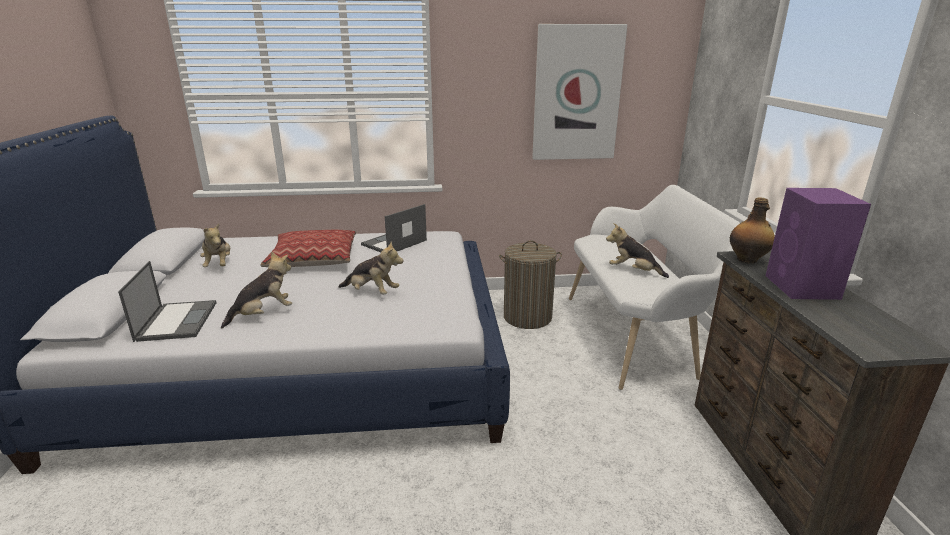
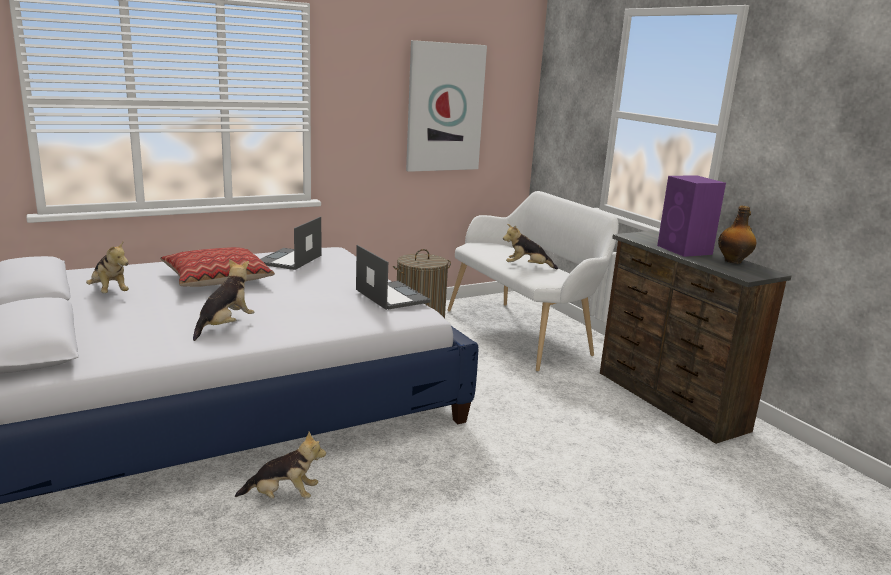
camera: 25 degrees left, 5 degrees down
(177, 320) = (132, 340): laptop -> laptop (391, 295)
(372, 292) = (318, 299): plush toy -> plush toy (283, 496)
(747, 260) = (637, 237): bottle -> bottle (733, 261)

